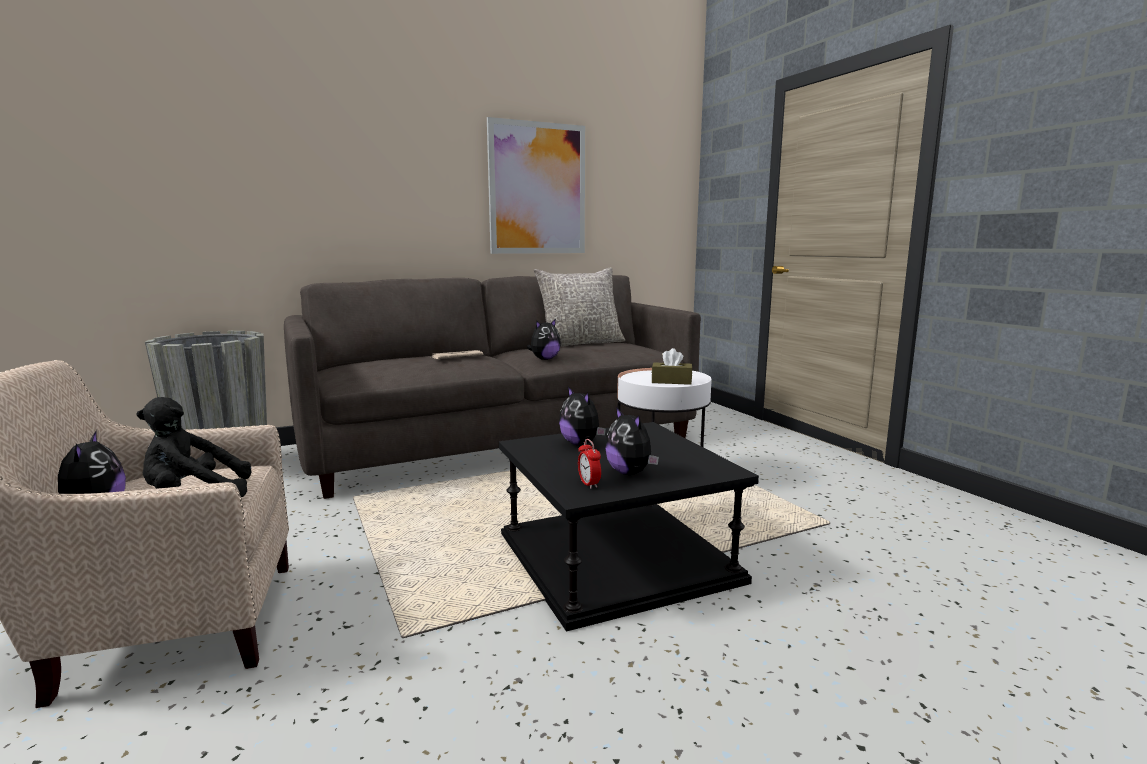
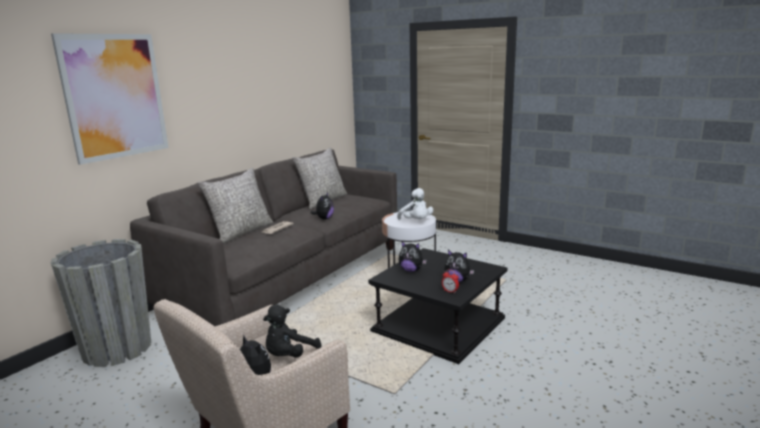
camera: 30 degrees left, 5 degrees up
(418, 356) = (241, 232): none -> grey pillow
(537, 189) = (270, 96): picture -> picture (114, 96)
(671, 381) = (416, 221): brown tissue box -> white plush toy

